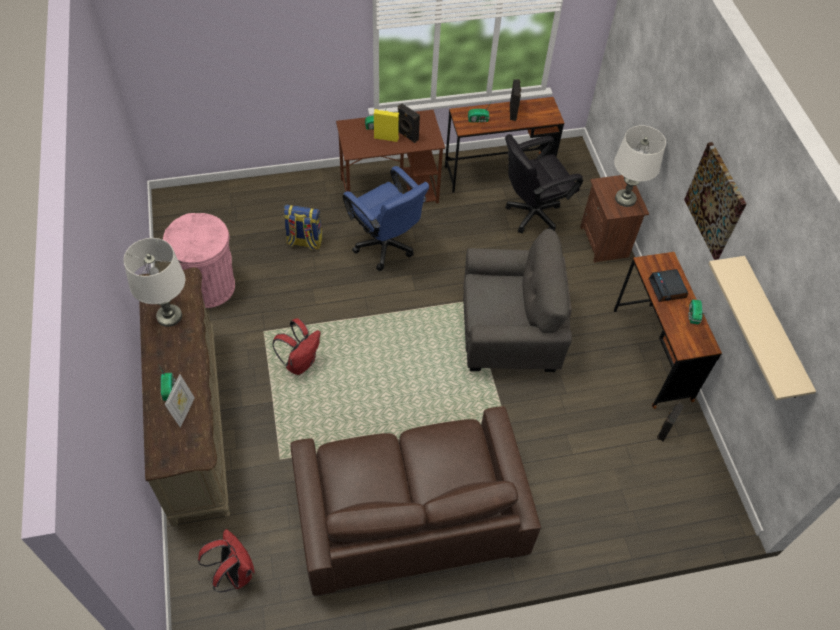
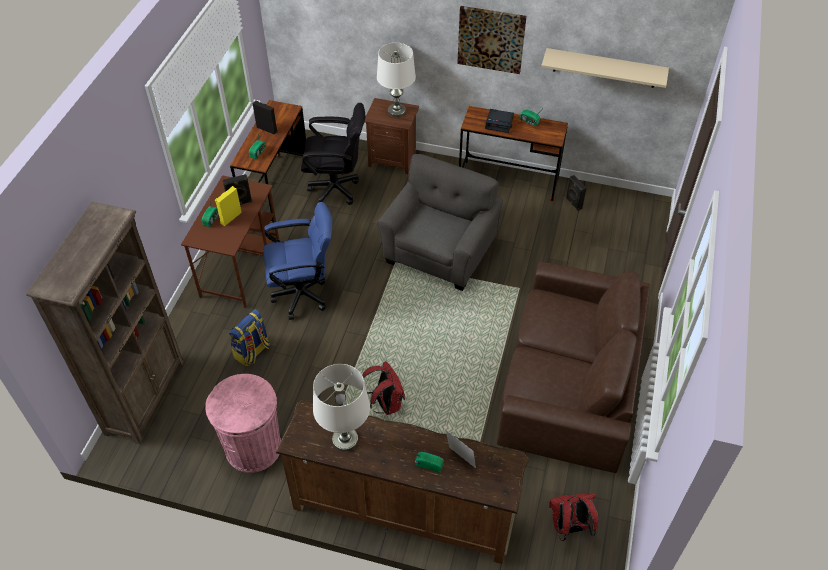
camera: 60 degrees left, 5 degrees down
(224, 194) = (145, 396): none -> brown bookcase
(530, 217) = (337, 190): black office chair -> black office chair turned 90 degrees counterclockwise

